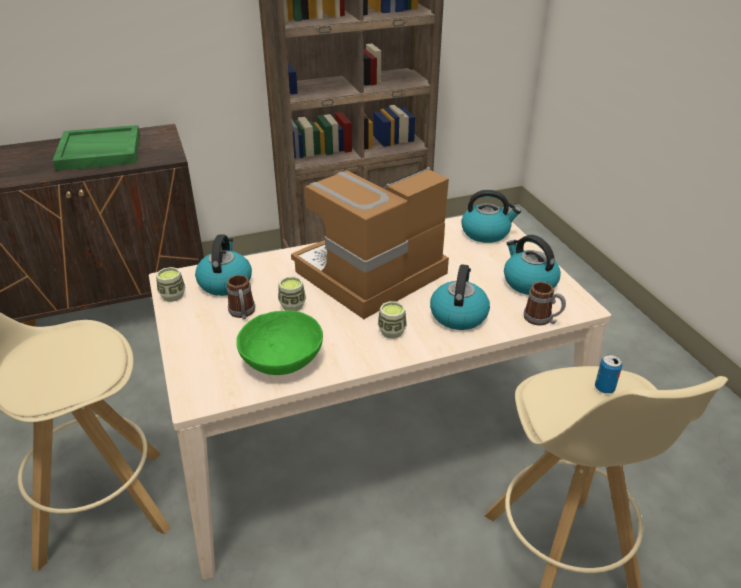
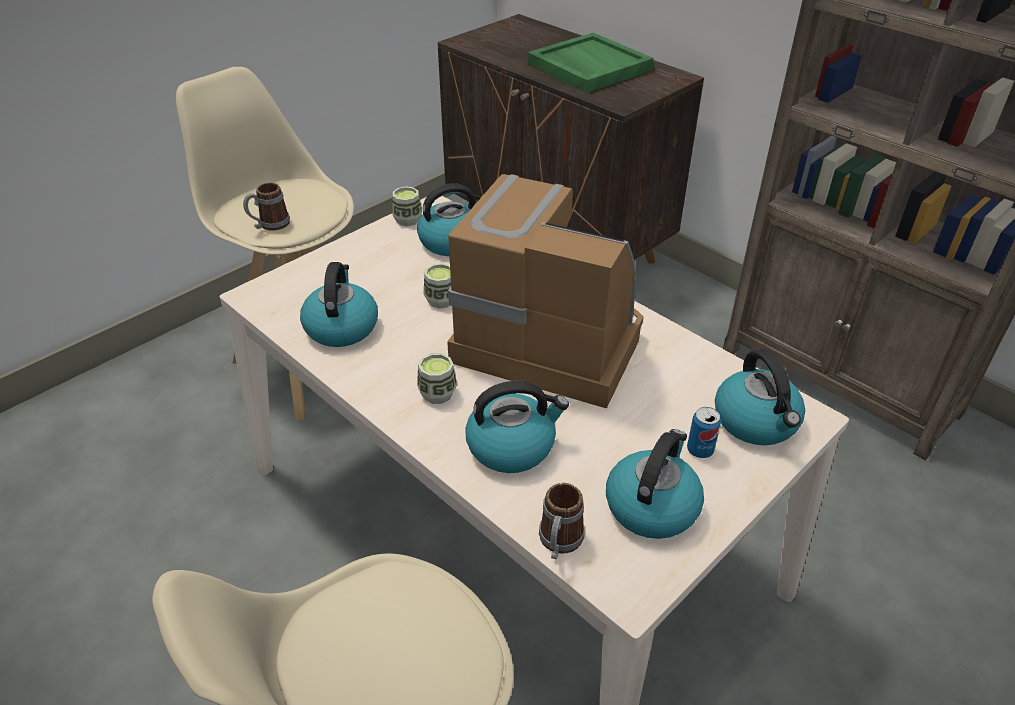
camera: 65 degrees right, 5 degrees up
(242, 313) = (404, 272): mug -> mug (269, 225)
(282, 359) = (341, 326): green bowl -> kettle
(604, 388) = (435, 660): can -> can (700, 450)

